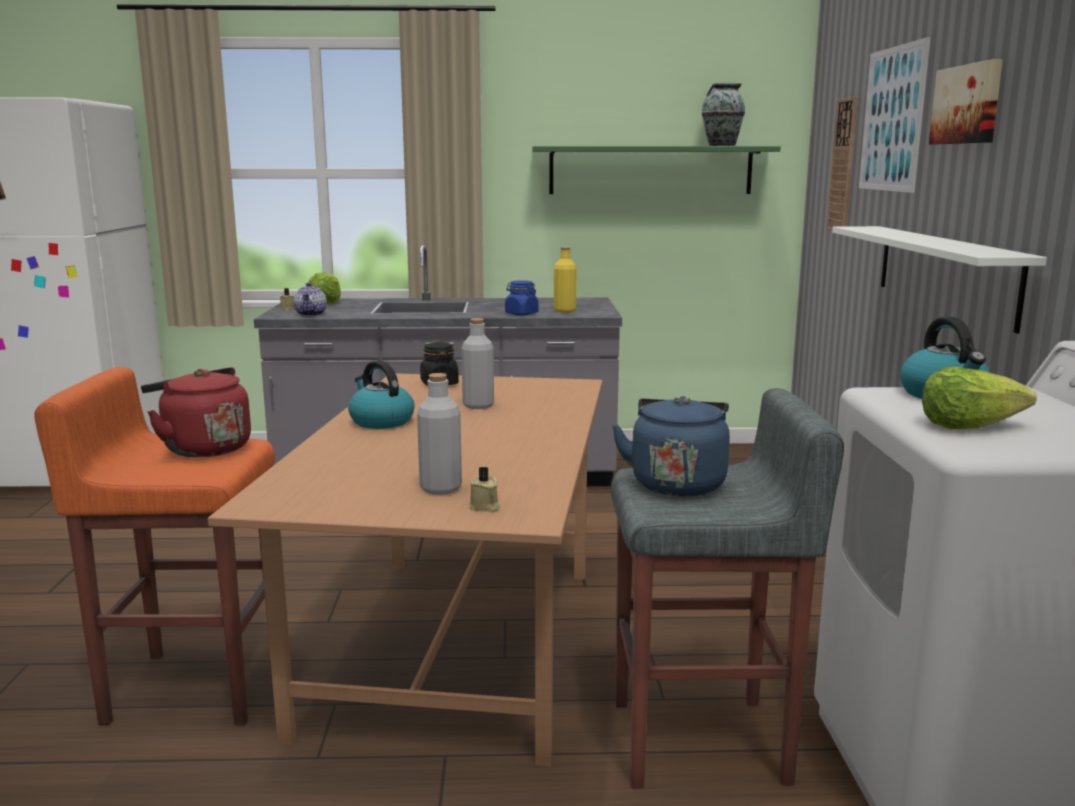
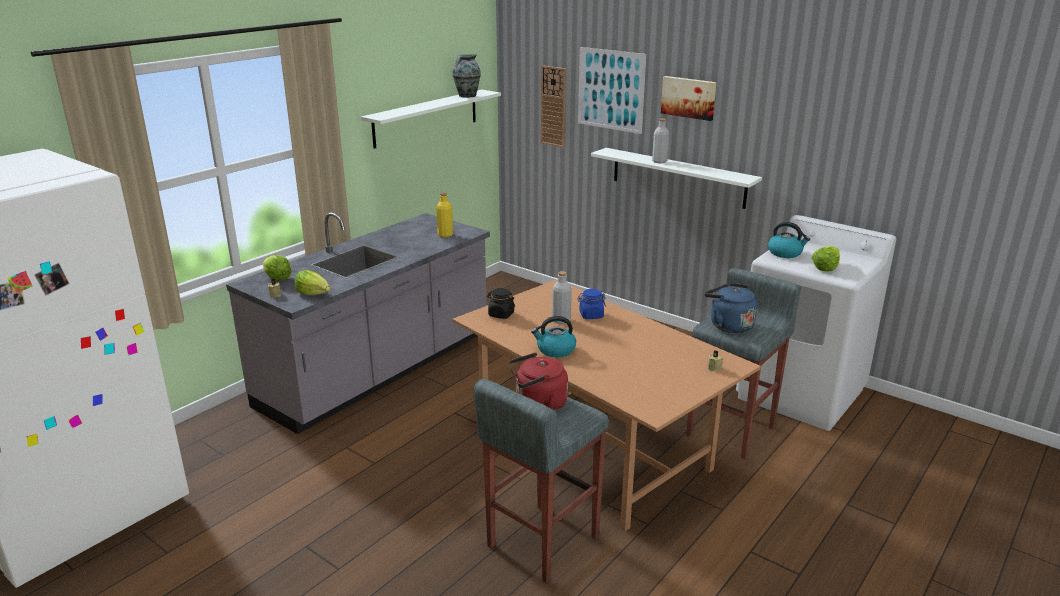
camera: 50 degrees left, 10 degrees up
(194, 686) = (541, 541): orange stool -> grey stool
(311, 314) = (314, 294): teapot -> lettuce
(440, 488) = (681, 369): grey bottle -> grey bottle (659, 161)
(521, 313) = (432, 246): blue jar -> blue jar (591, 315)
(650, 170) = (426, 118): green shelf -> white shelf

